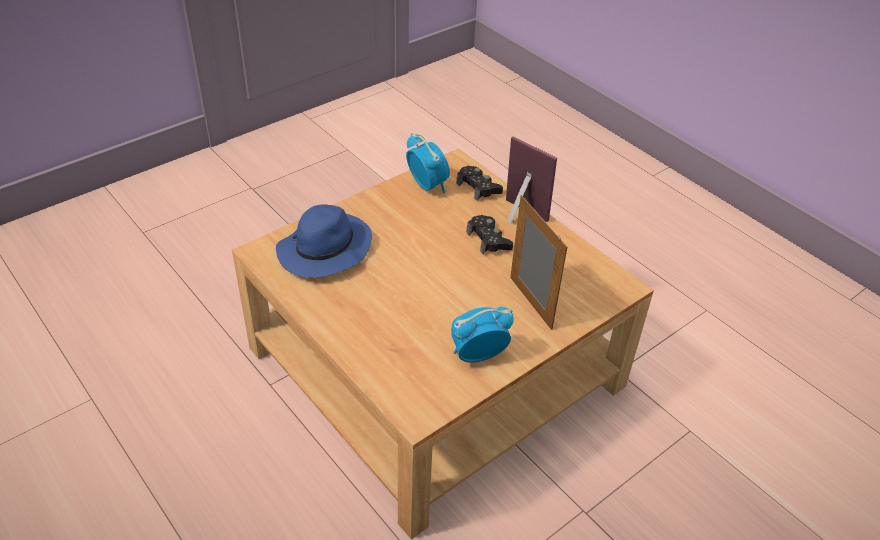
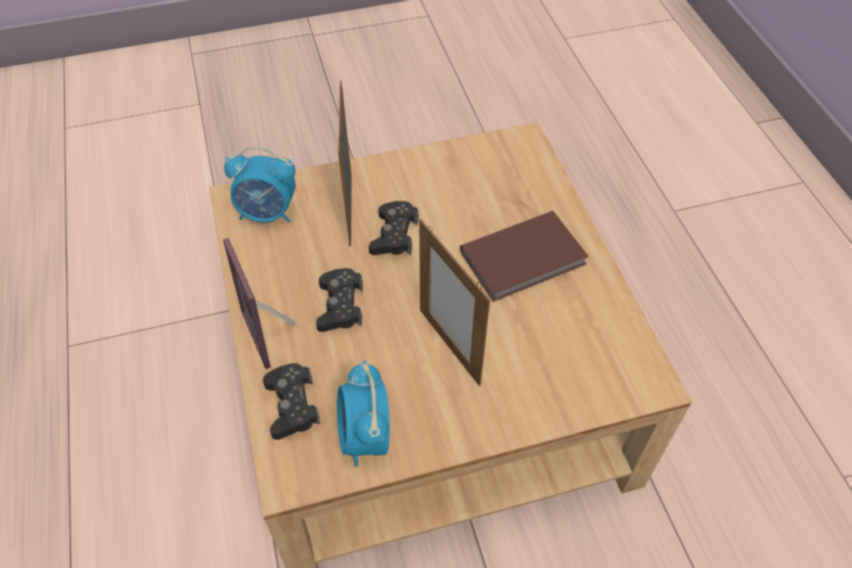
camera: 155 degrees left, 10 degrees up
(324, 251) = (562, 355): blue hat -> none
(373, 304) = (525, 259): none -> brown book
(402, 237) = (449, 346): none -> picture frame
(477, 355) = (441, 174): alarm clock -> alarm clock (268, 213)
(483, 294) = (394, 235): none -> black game controller

